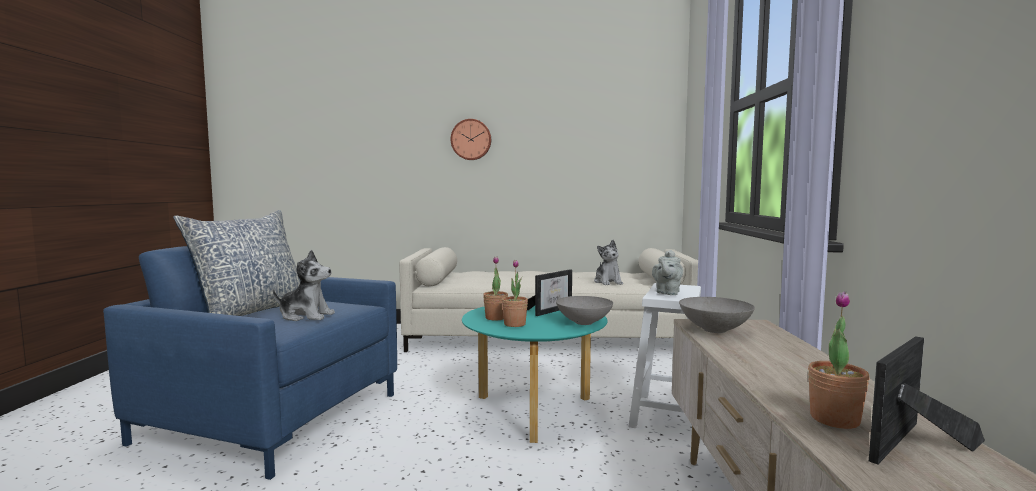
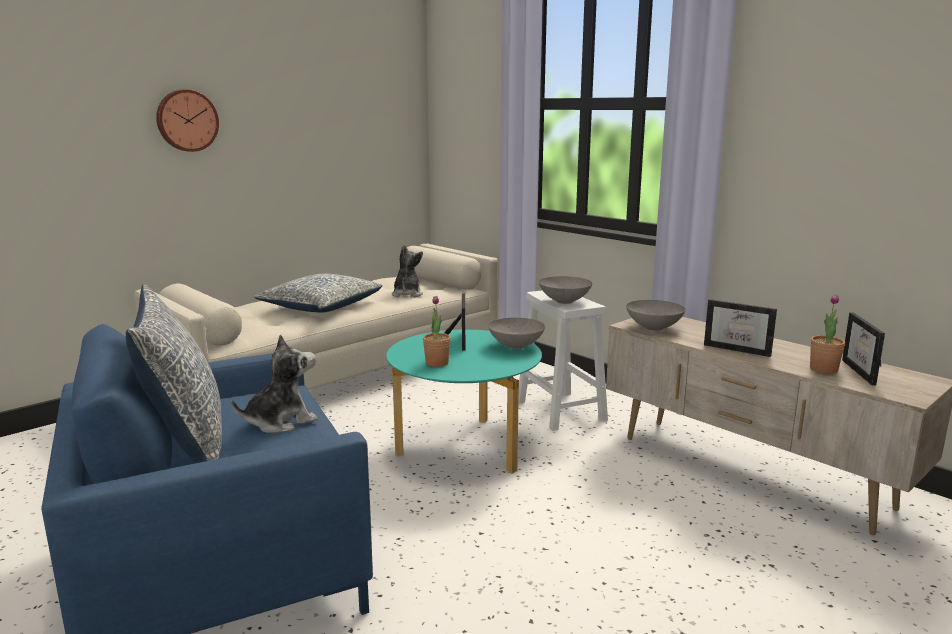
camera: 45 degrees left, 10 degrees up
(514, 324) = (471, 364): potted plant -> none
(531, 279) = (321, 307): none -> pillow
(608, 282) = (407, 294): plush toy -> plush toy turned 120 degrees counterclockwise
(667, 293) = (564, 301): grey teapot -> grey bowl
(766, 368) = (739, 349): none -> picture frame

